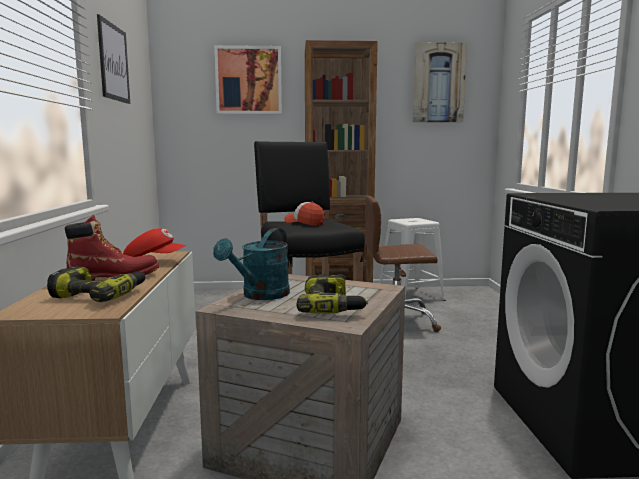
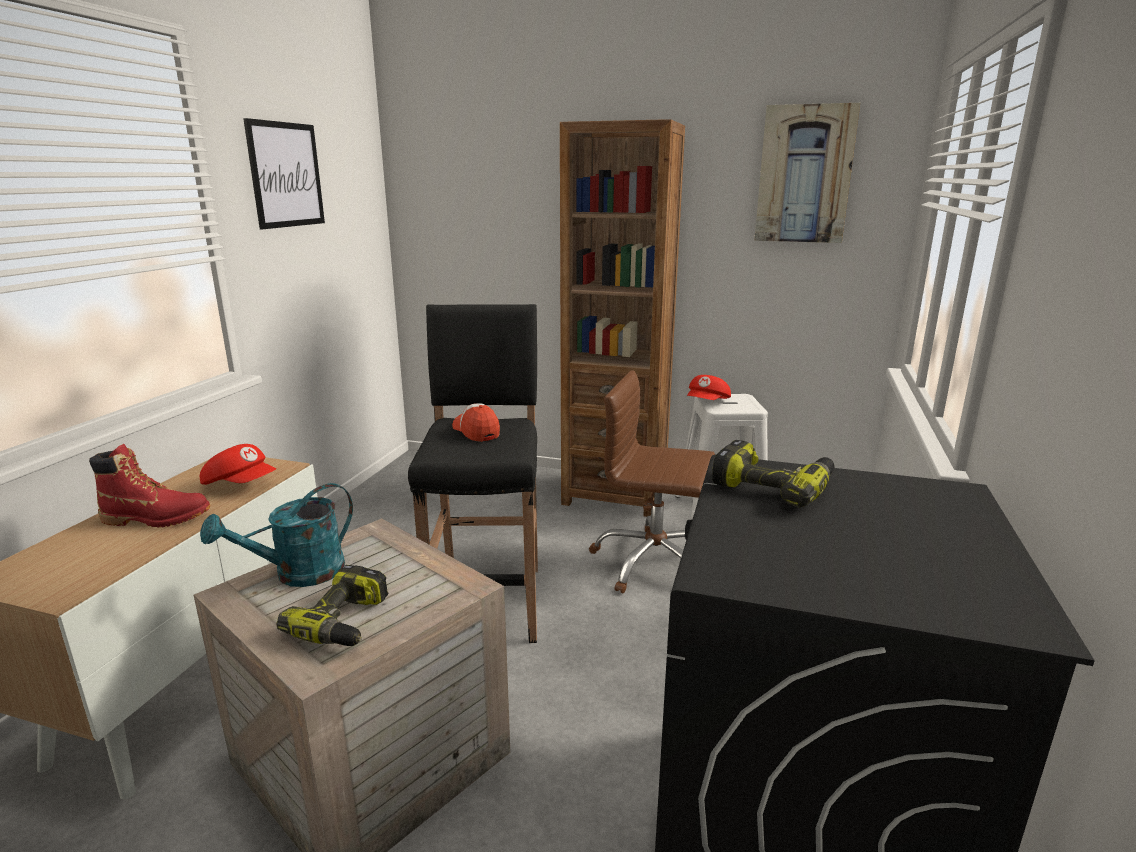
camera: 20 degrees right, 10 degrees up
(100, 295) = (98, 556): power drill -> power drill (774, 486)
(248, 80) = (507, 172): picture -> none
(401, 221) = (708, 403): none -> red cap

